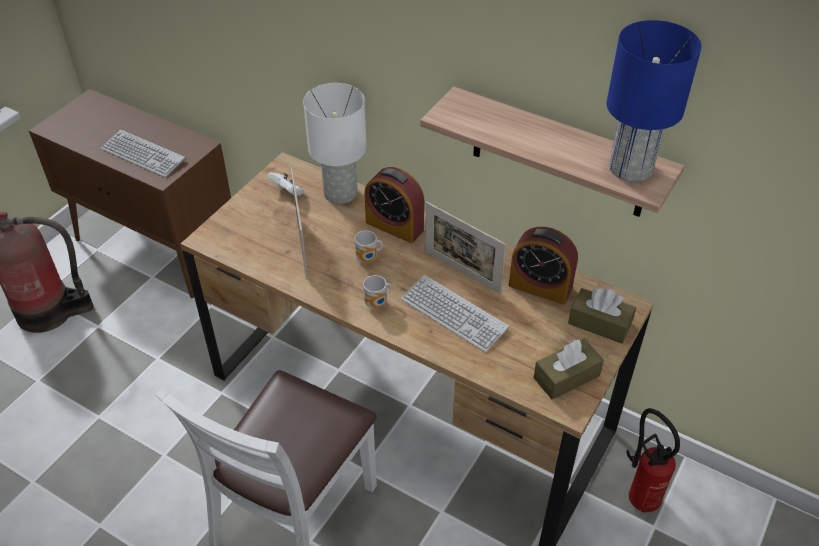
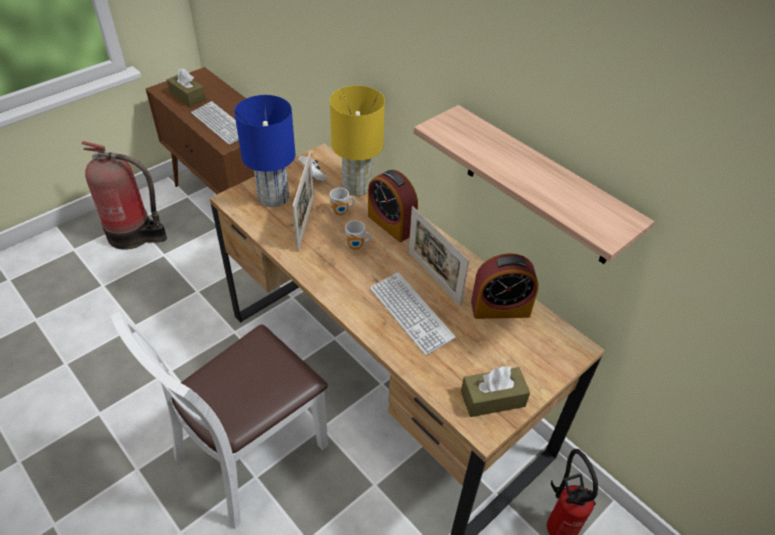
camera: 15 degrees right, 0 degrees up
(341, 193) = (358, 186): white table lamp -> yellow table lamp
(377, 304) = (348, 288): mug -> mug (341, 213)
(540, 286) = (500, 308): alarm clock -> alarm clock turned 45 degrees counterclockwise
(599, 323) = (544, 357): brown tissue box -> brown tissue box (187, 96)
(631, 167) = (597, 211): blue table lamp -> blue table lamp (274, 197)

